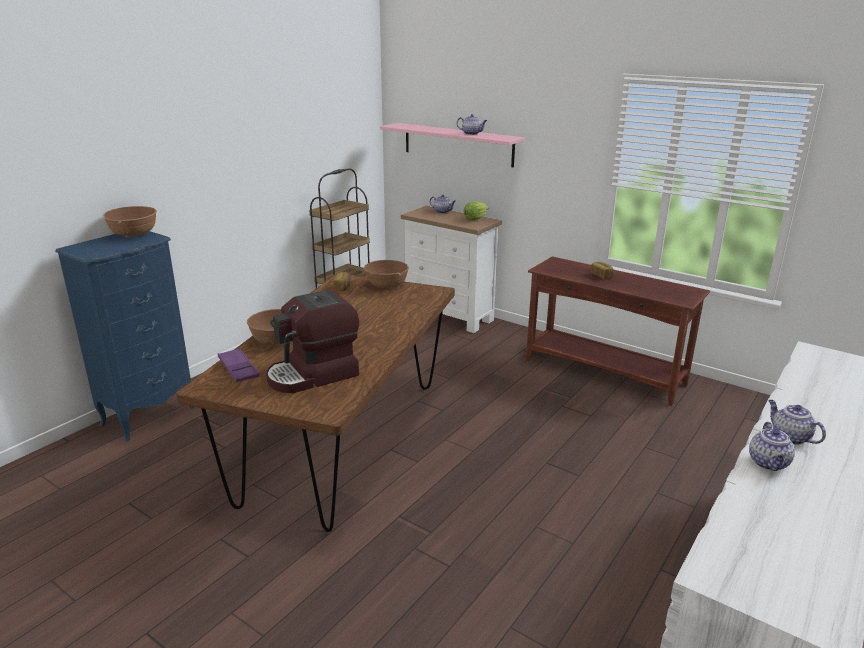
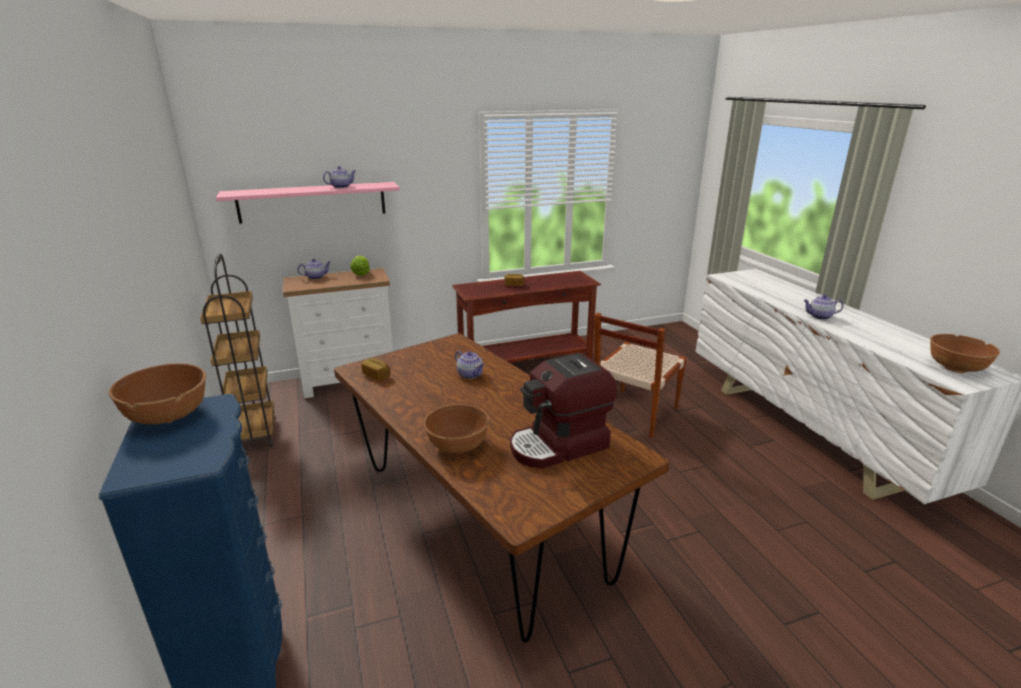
camera: 55 degrees left, 0 degrees up
(238, 369) = (498, 486): purple tray -> none
(313, 375) = (559, 445): coffee machine -> coffee machine turned 60 degrees clockwise
(386, 285) = (407, 355): brown bowl -> brown bowl (955, 367)
(605, 465) = (634, 414): none -> chair
(769, 463) = (846, 331): teapot -> teapot (470, 375)

